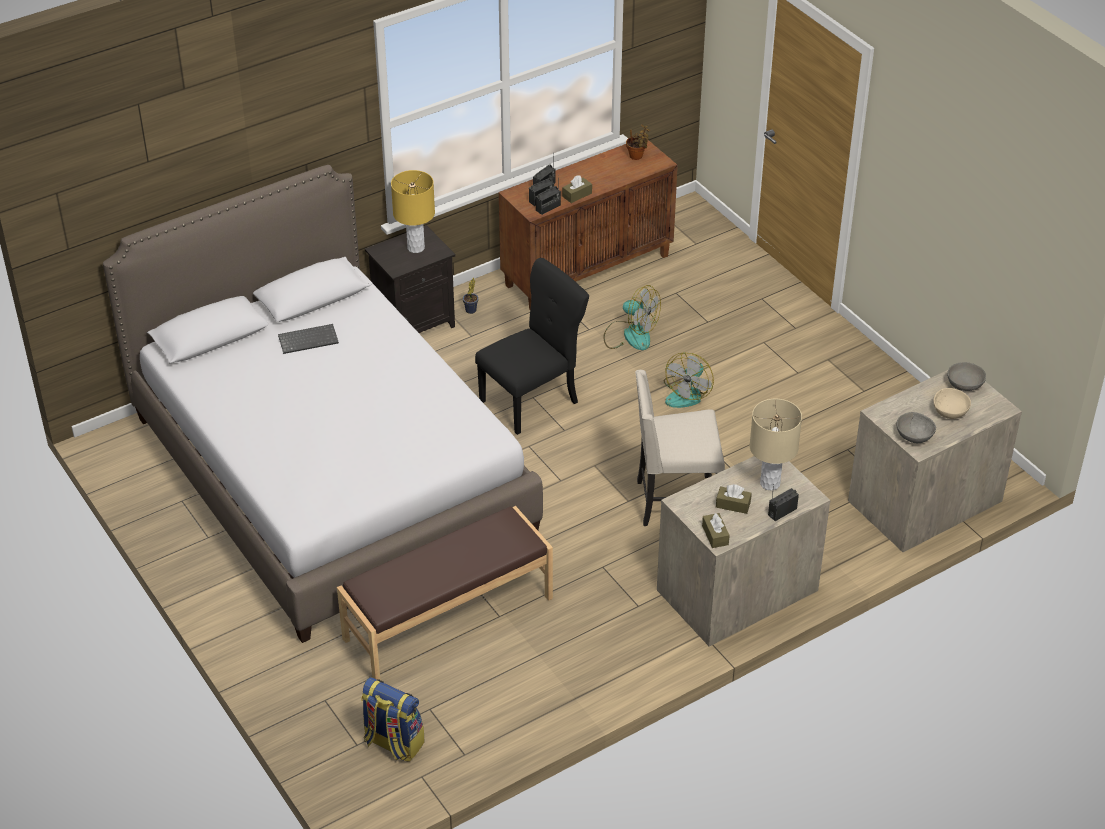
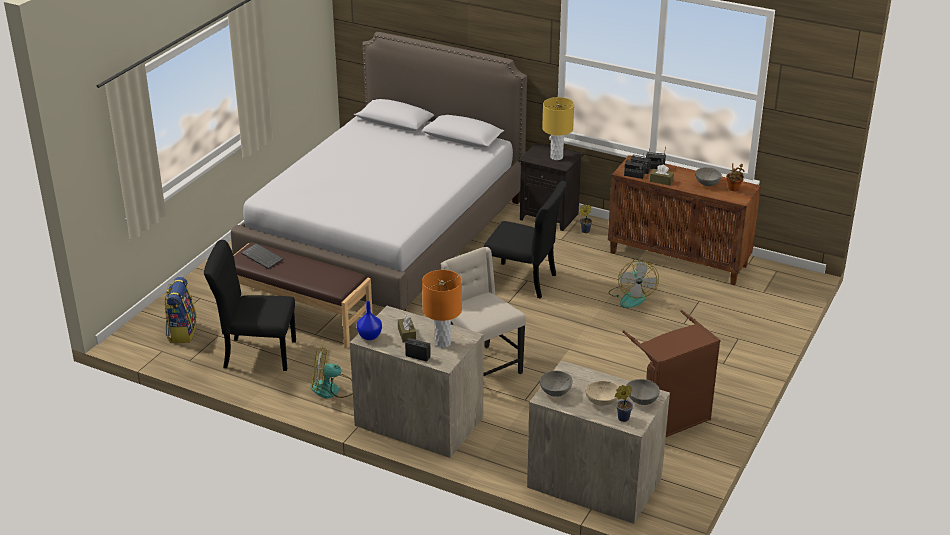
camera: 60 degrees right, 10 degrees down
(309, 339) = (423, 148): keyboard -> keyboard (263, 257)
(500, 685) = (256, 354): none -> black chair
(610, 168) = (707, 183): none -> grey bowl
(687, 393) = (597, 338): fan -> fan (332, 389)
(715, 535) = (369, 336): brown tissue box -> blue vase
(770, 483) = (443, 343): beige table lamp -> orange table lamp
(862, 407) = (669, 421): none -> brown laundry basket
(985, 411) = (622, 418): none -> potted plant

